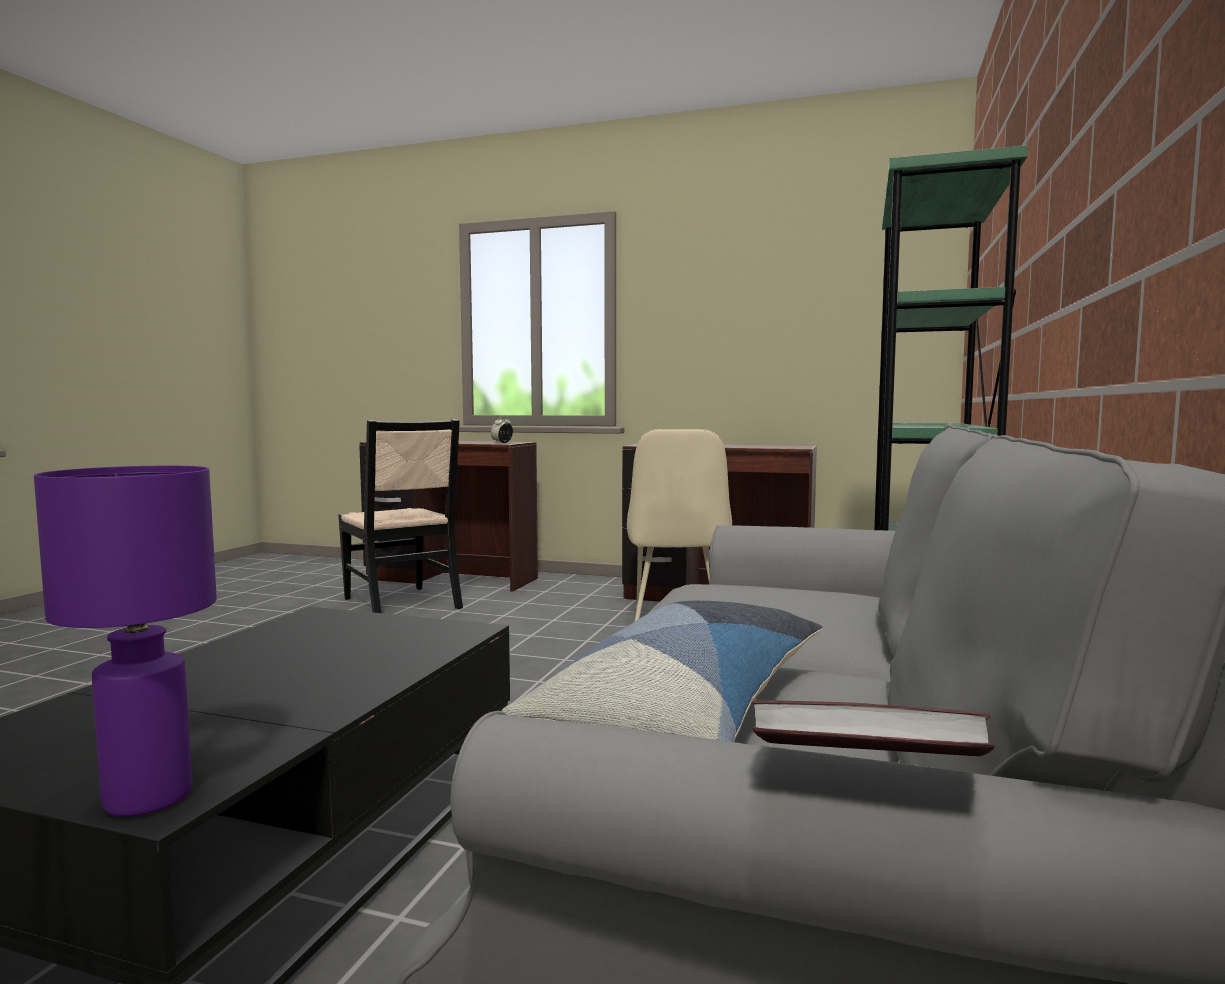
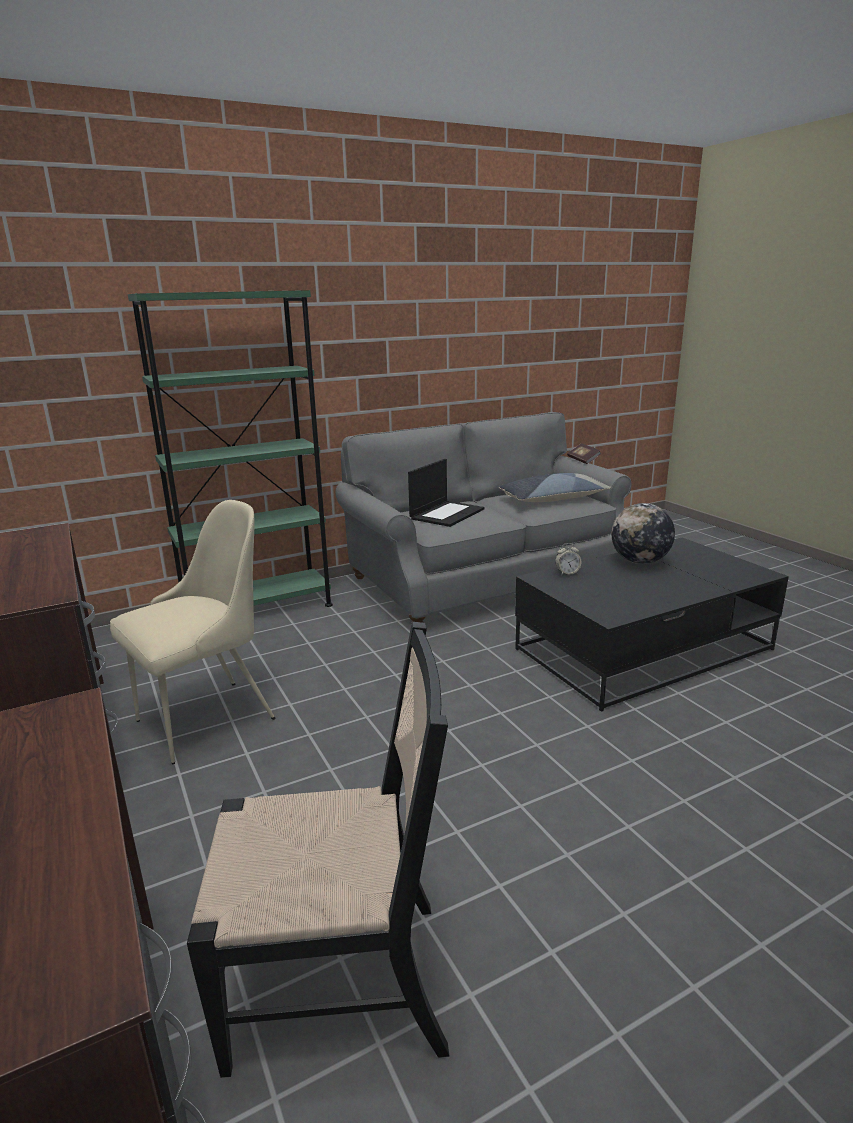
camera: 135 degrees left, 15 degrees up
(146, 799) = (687, 545): purple table lamp -> none
(296, 701) = (640, 562): none -> globe
(401, 604) = (338, 984): chair -> chair turned 75 degrees clockwise
(502, 443) = (53, 717): alarm clock -> alarm clock (567, 573)
(779, 605) = (447, 513): none -> laptop

